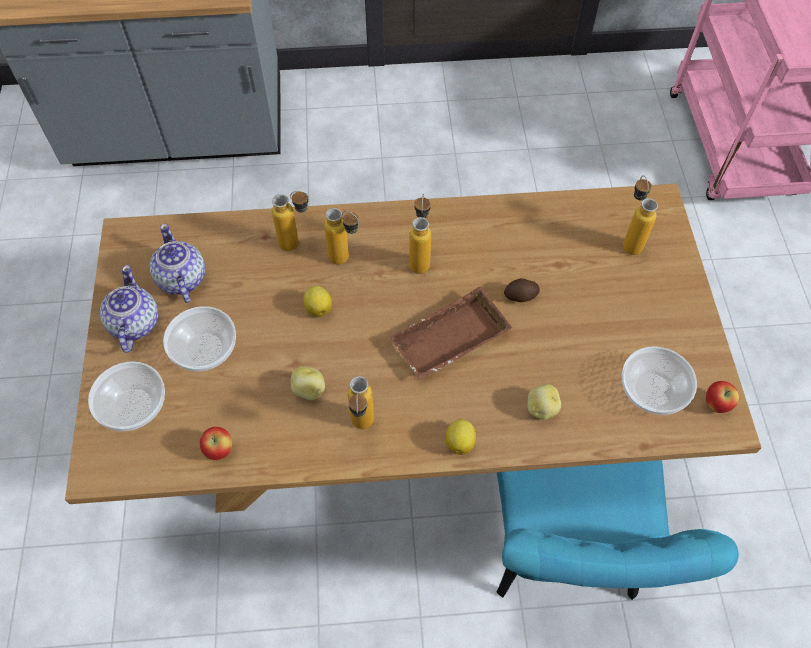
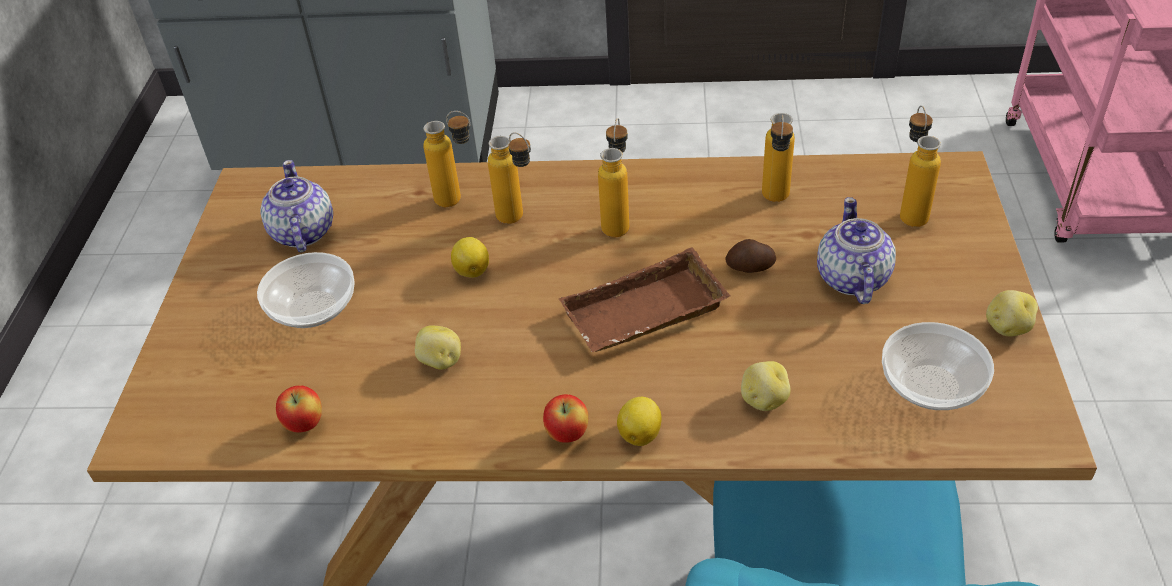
camera: 10 degrees right, 15 degrees down
(133, 405) = (205, 366): bowl -> none
(134, 324) = (230, 278): teapot -> teapot (851, 279)
(362, 428) = (504, 409): bottle -> bottle (775, 202)
(700, 338) = (1007, 327): none -> potato
(716, 404) = (1027, 408): apple -> apple (567, 434)

